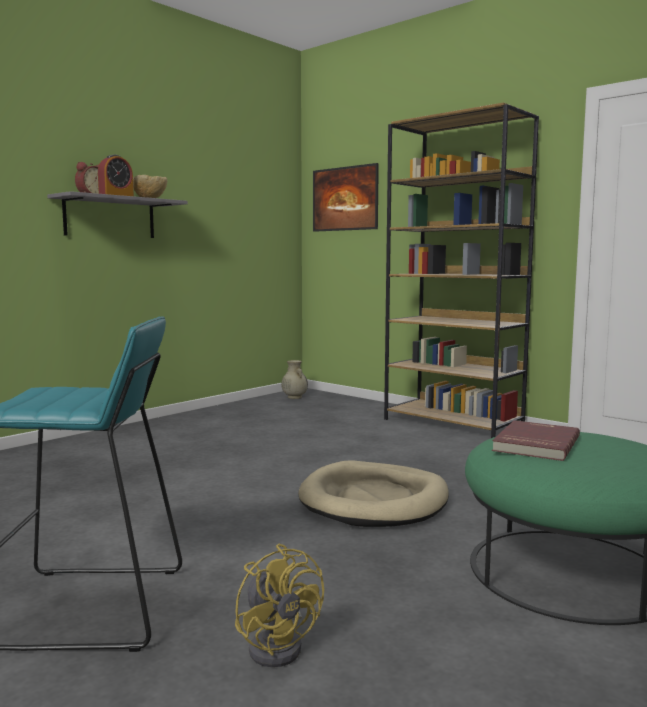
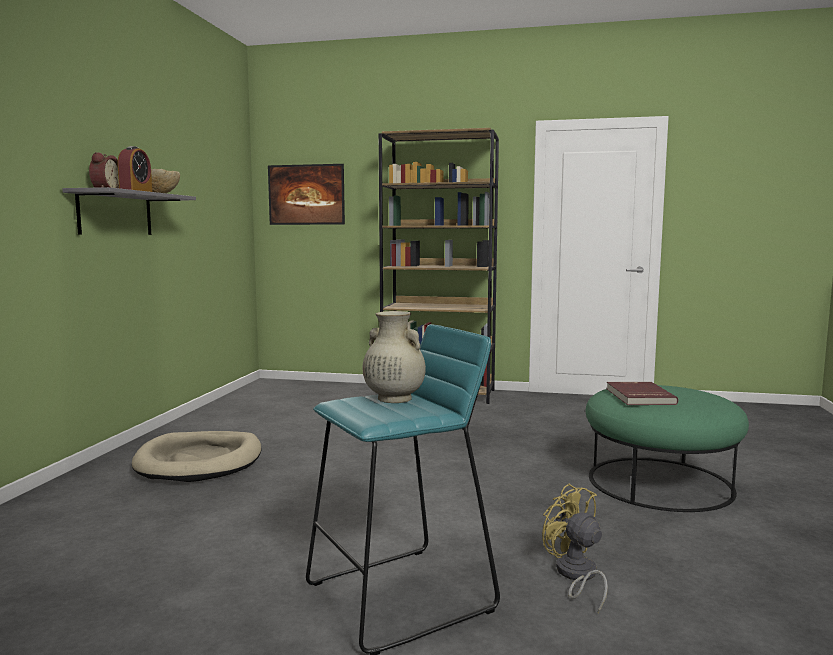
camera: 30 degrees left, 0 degrees up
(279, 645) = (575, 576): yellow fan -> yellow fan turned 150 degrees counterclockwise
(294, 397) = (268, 388): beige vase -> beige vase (393, 398)
(374, 500) = (477, 463): beige dog bed -> beige dog bed (200, 461)

